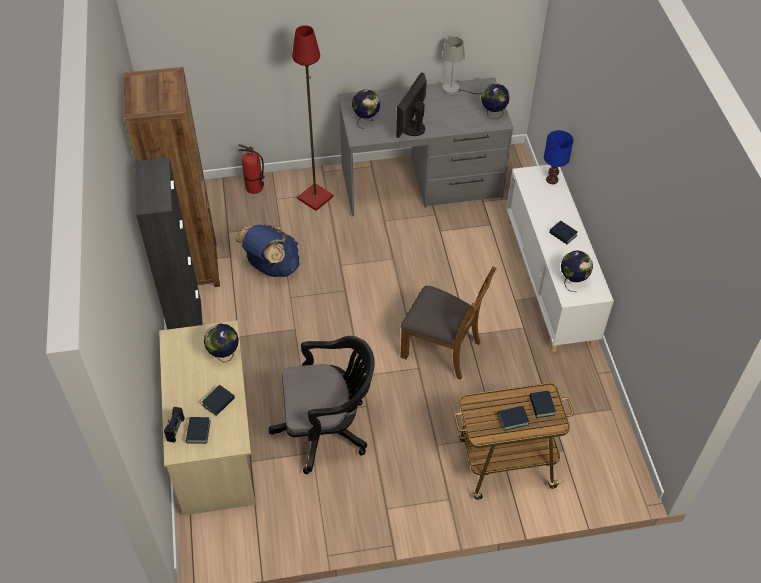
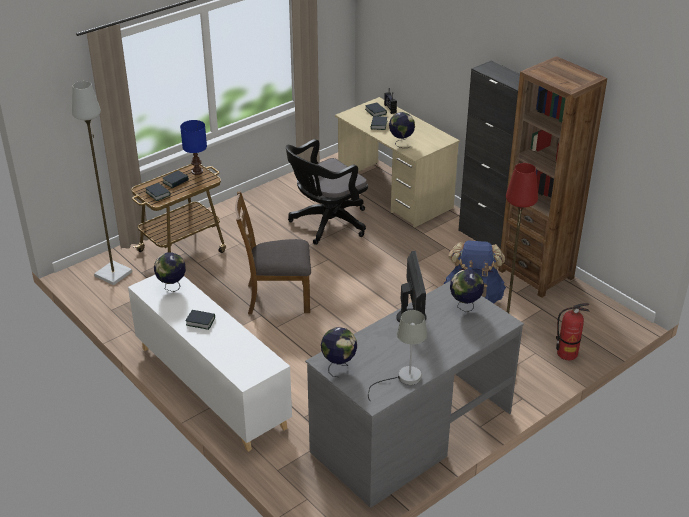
camera: 150 degrees right, 15 degrees down
(552, 180) = (239, 370): blue table lamp -> blue table lamp (196, 172)
(594, 463) = (113, 273): none -> grey floor lamp

